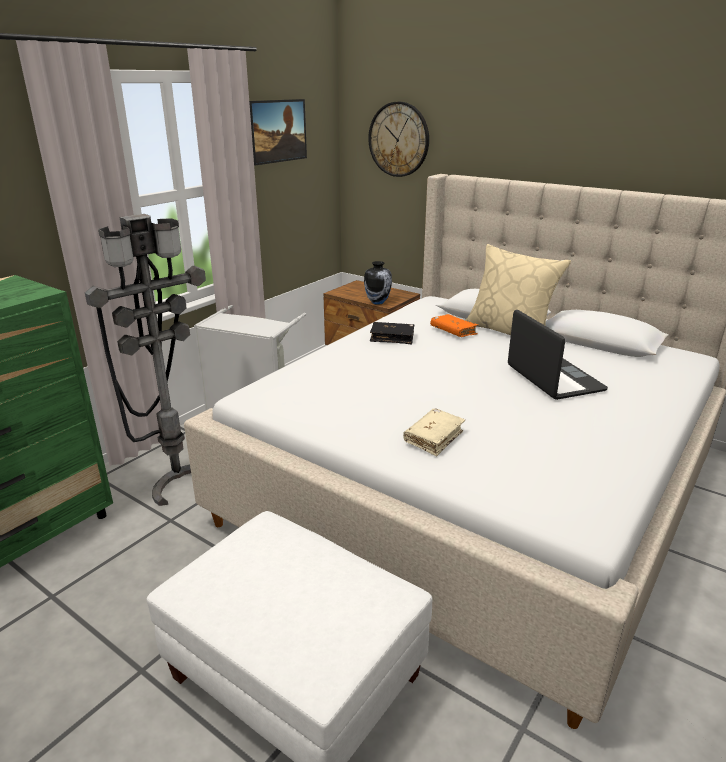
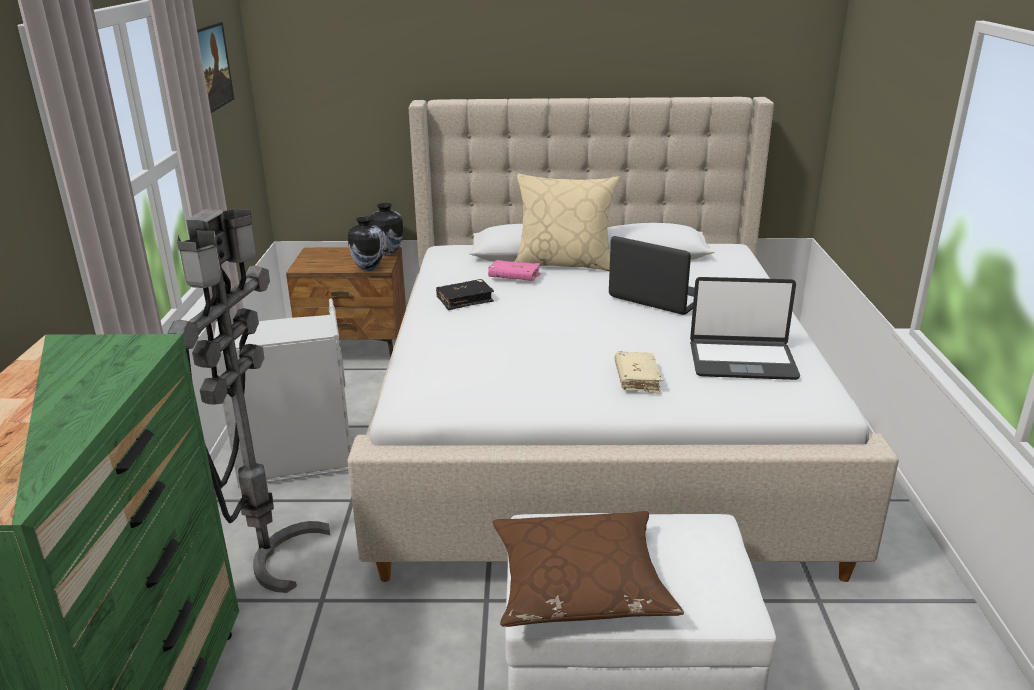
camera: 35 degrees left, 0 degrees up
(236, 584) = (580, 583): none -> brown pillow
(399, 139) = (344, 63): wall clock -> none
(405, 295) = (387, 252): none -> vase
(453, 331) = (514, 277): orange book -> pink book
(554, 456) = (742, 361): none -> laptop

